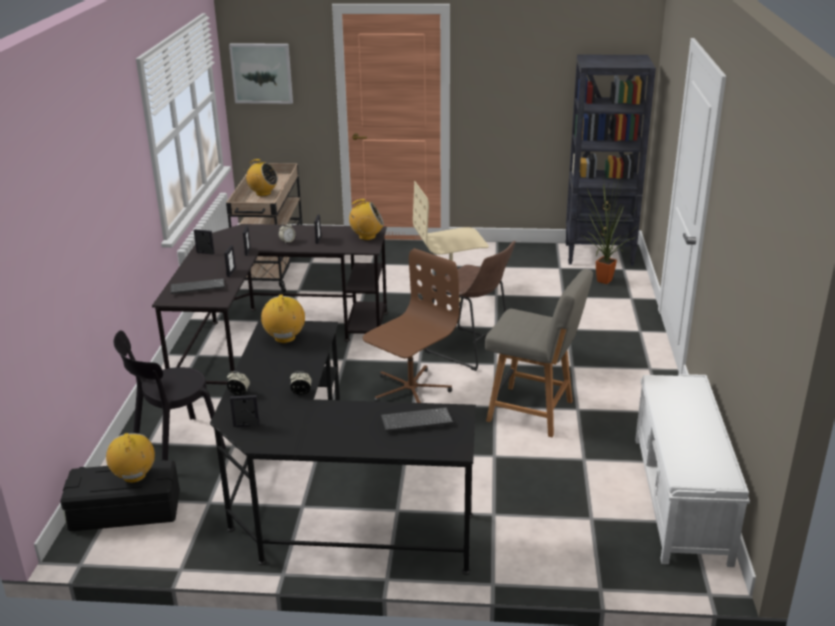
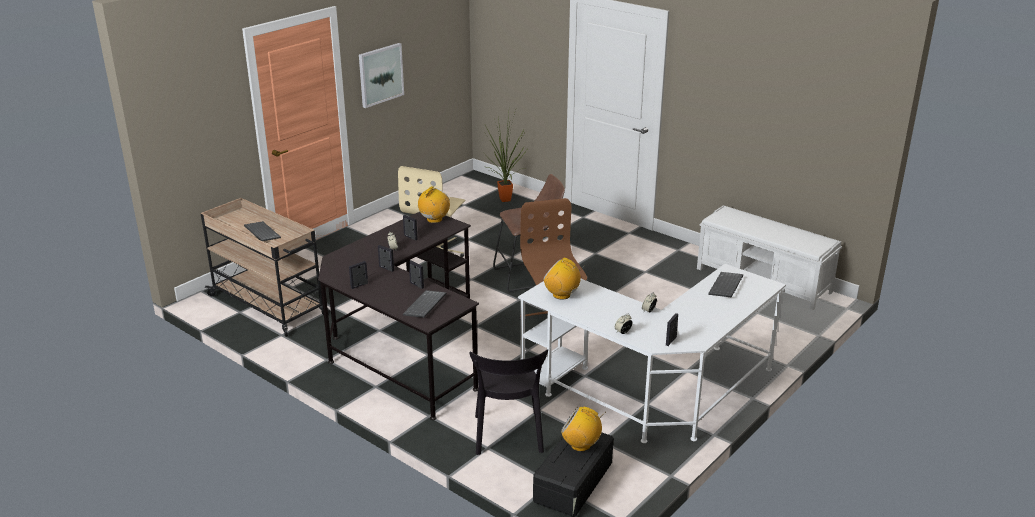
camera: 55 degrees left, 0 degrees up
(261, 73) = (185, 117): picture -> picture (380, 74)
(263, 193) = (261, 232): radio -> keyboard
(328, 503) = (652, 393): black desk -> white desk
(533, 412) = (631, 286): grey chair -> none
(599, 255) = (467, 186): black bookcase -> none

